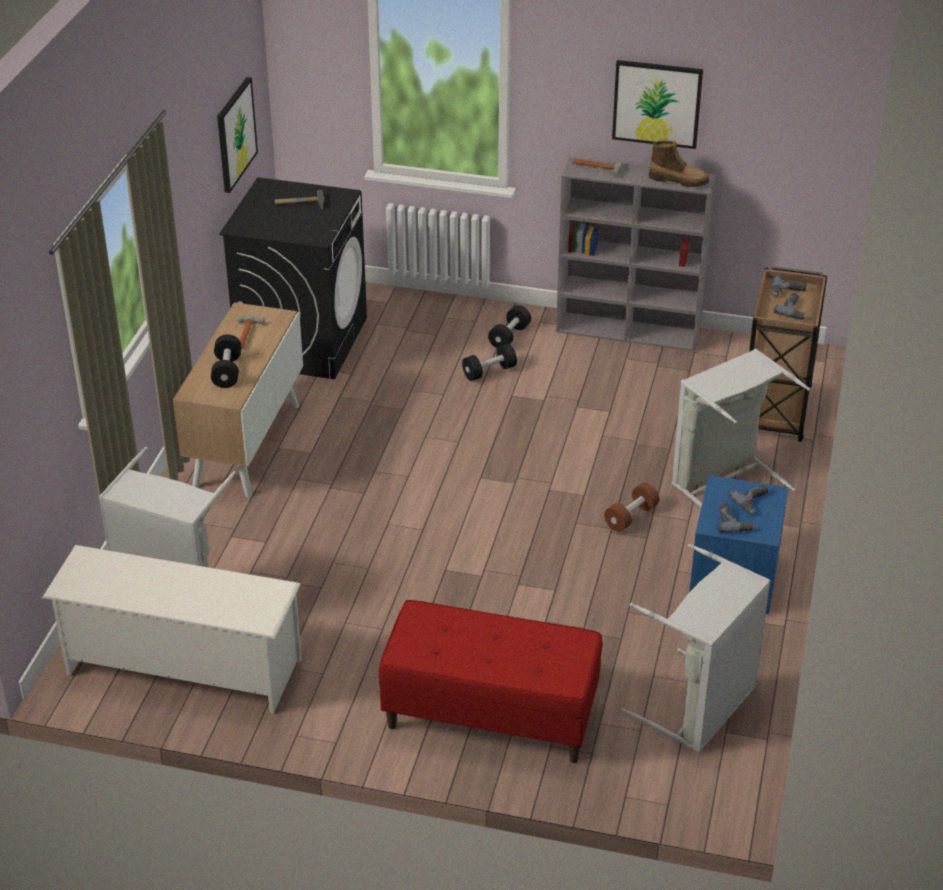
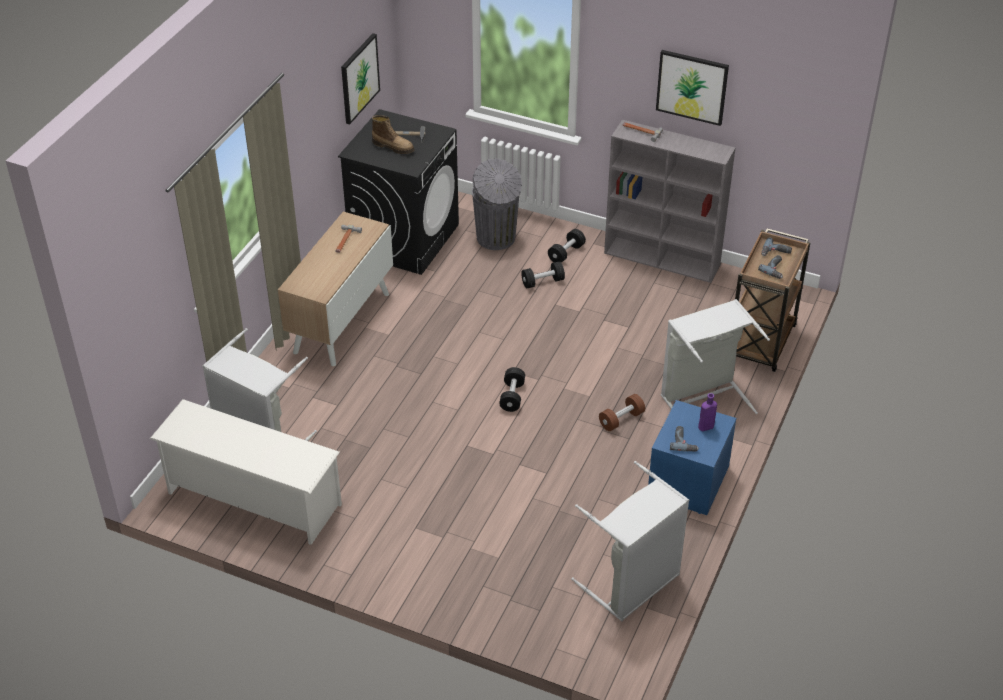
camera: 10 degrees right, 5 degrees up
(227, 371) = (323, 270): black dumbbell -> black dumbbell (512, 396)
(418, 329) = (496, 238): none -> grey trash can
(490, 715) = (471, 569): red bench -> none
(679, 180) = (704, 150): boot -> boot (393, 147)
(753, 502) = (705, 427): power drill -> purple bottle

